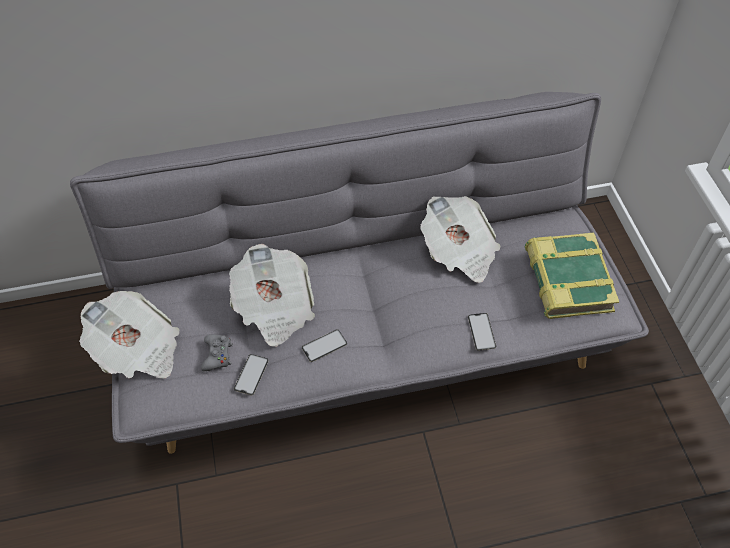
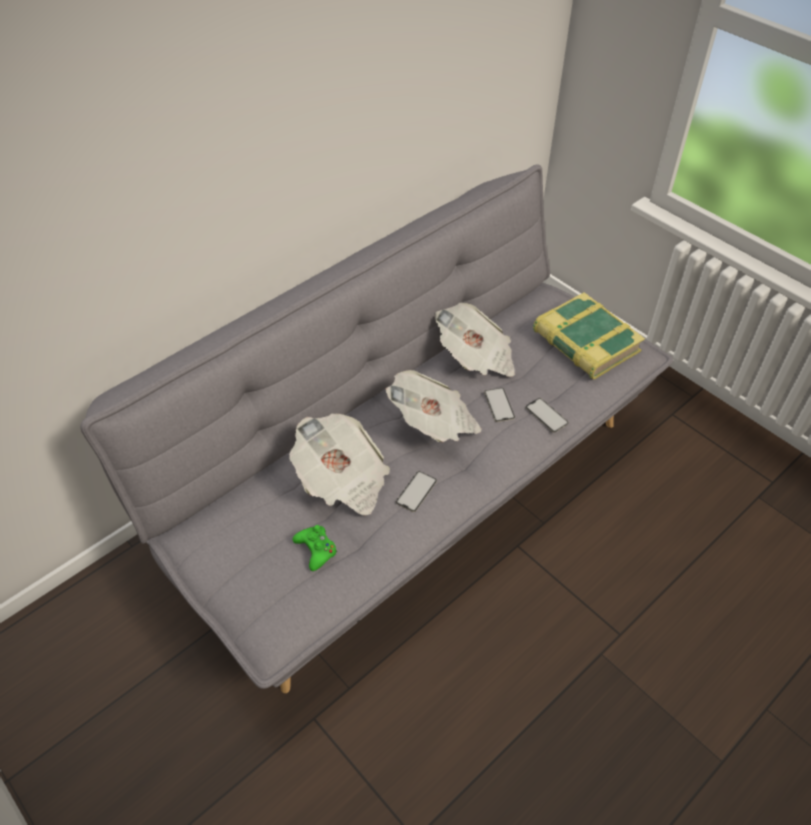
camera: 30 degrees left, 5 degrees down
(138, 350) = (227, 585): newspaper -> newspaper (434, 423)
(217, 355) = (316, 550): grey game controller -> green game controller
(251, 374) = (363, 552): phone -> phone (499, 405)

